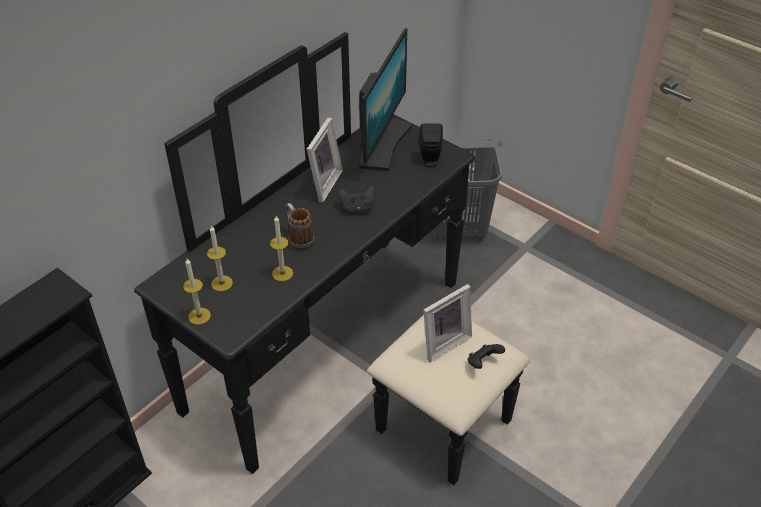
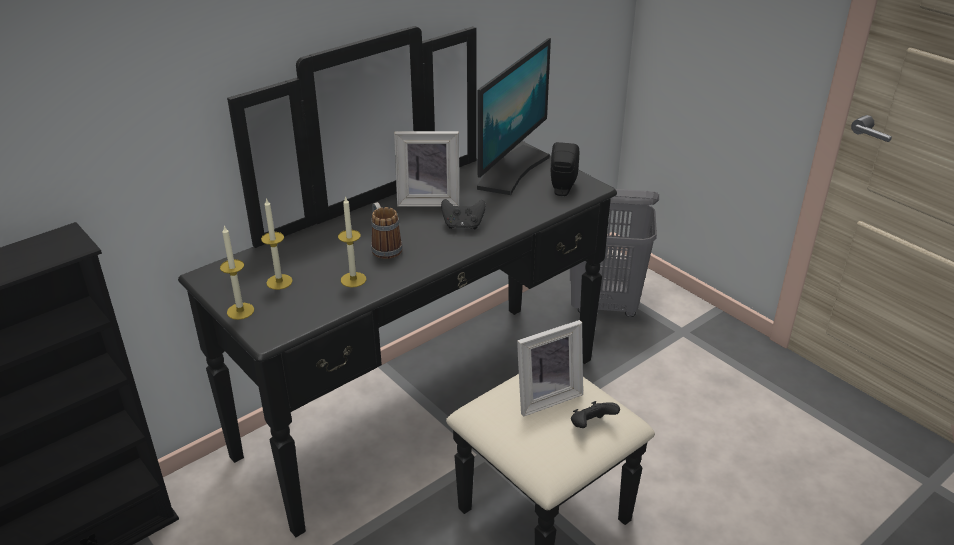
camera: 10 degrees right, 10 degrees down
(321, 184) = (428, 200): picture frame -> picture frame turned 60 degrees clockwise

